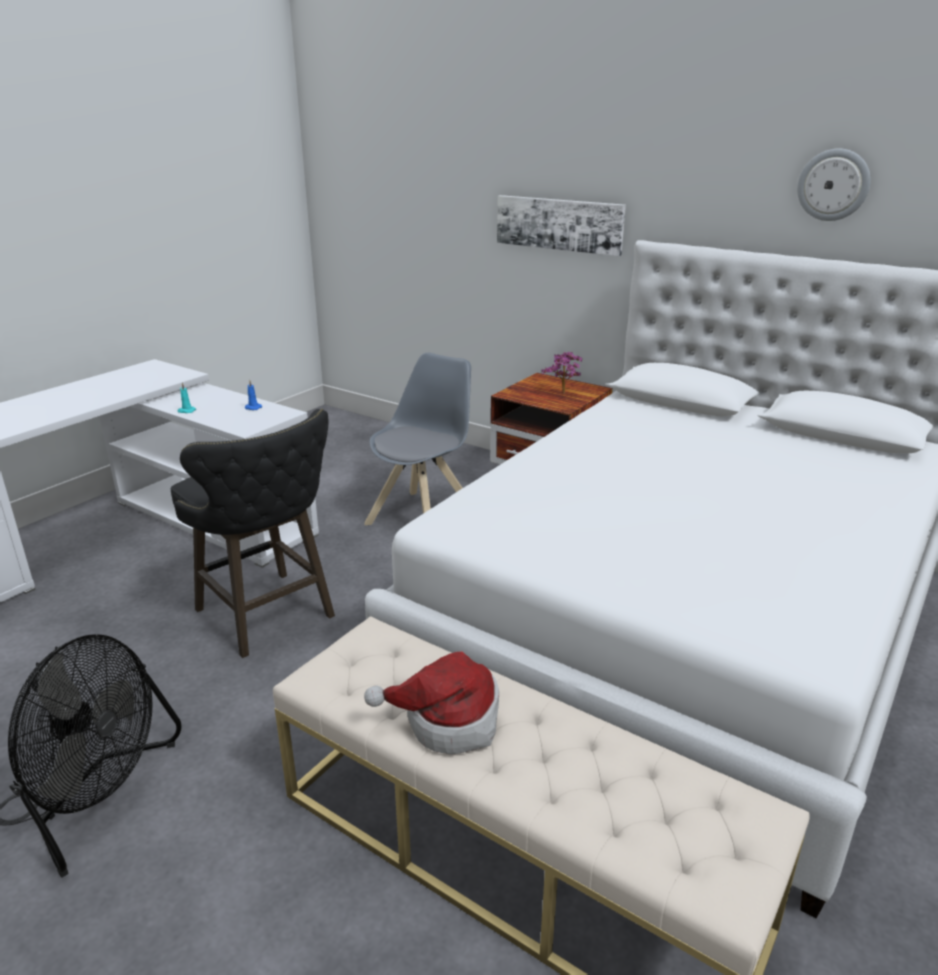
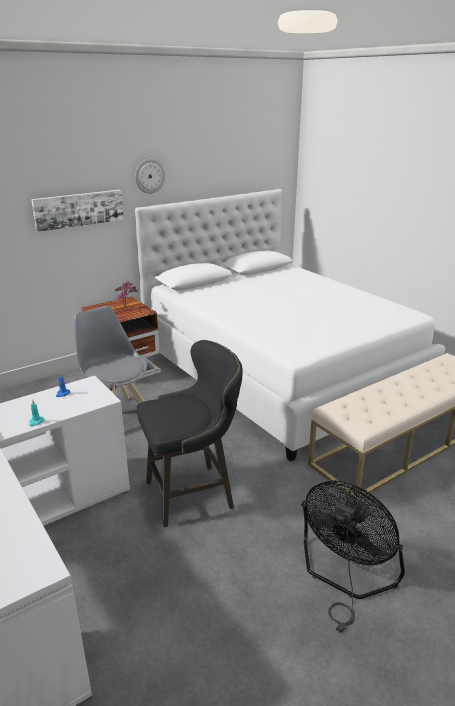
camera: 70 degrees left, 0 degrees up
(447, 721) = (400, 399): hat -> none
(833, 185) = (213, 163): wall clock -> wall clock (149, 176)

